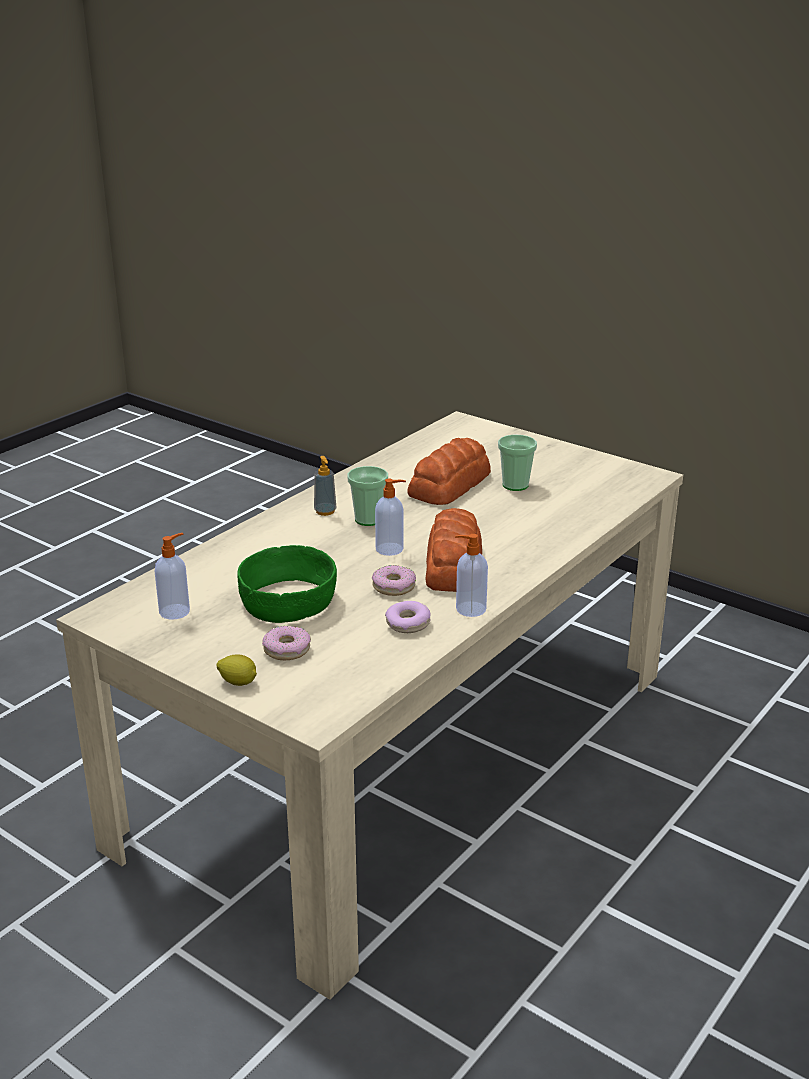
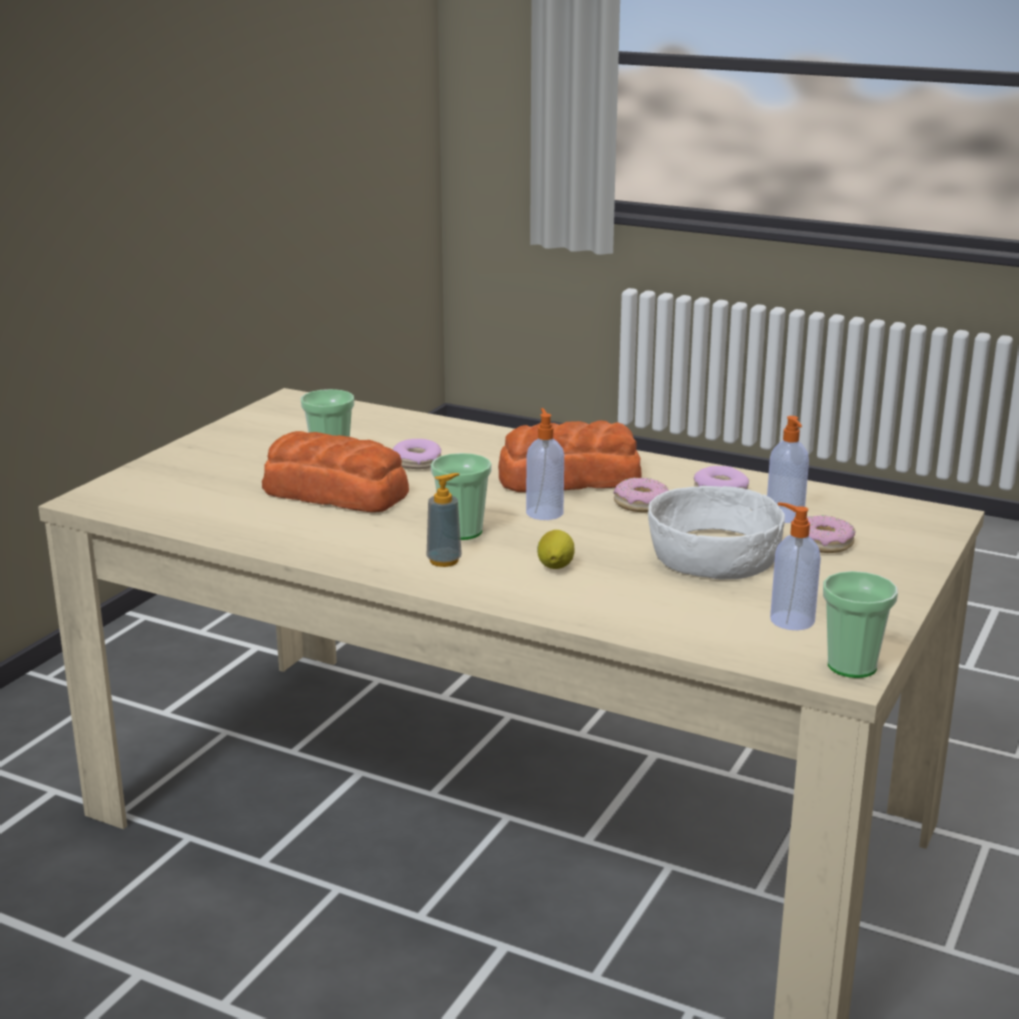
camera: 100 degrees left, 5 degrees down
(103, 620) = (852, 666): none -> cup
(238, 682) = (911, 560): lemon -> lemon (555, 567)
(288, 600) = (711, 555): green bowl -> white bowl
(469, 609) = (668, 466): soap dispenser -> soap dispenser (785, 516)
(501, 512) = (416, 462): none -> donut

